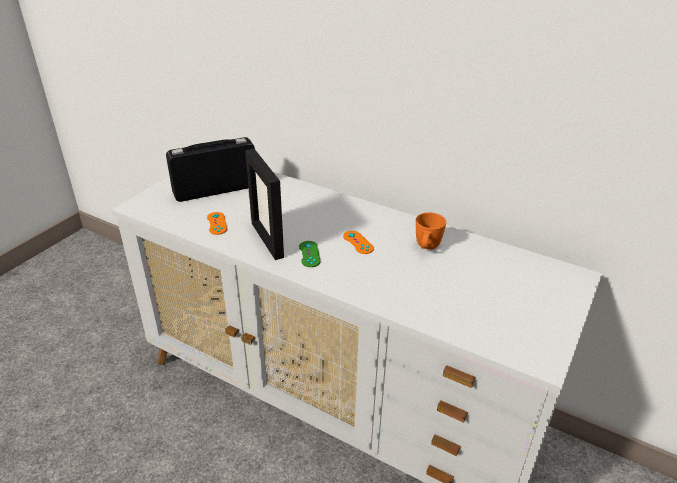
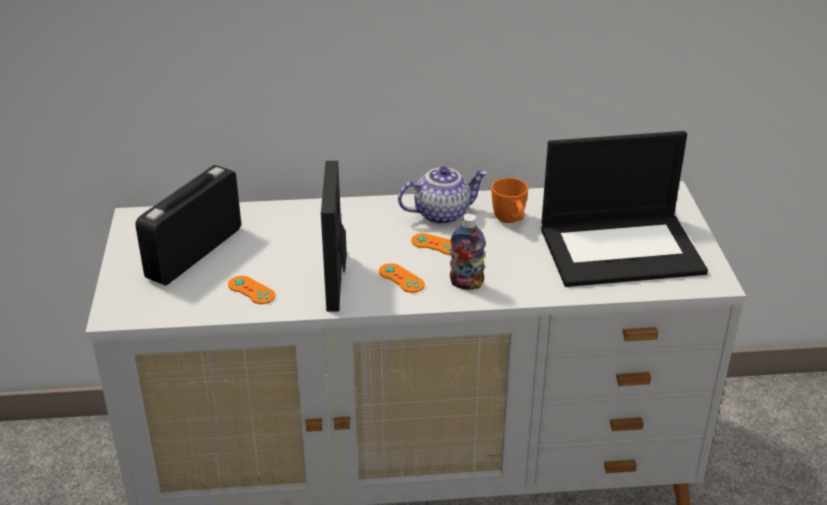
camera: 35 degrees left, 0 degrees up
(268, 239) = (336, 282): picture frame -> picture frame turned 60 degrees clockwise
(309, 254) = (401, 278): green game controller -> orange game controller
(346, 276) = (466, 284): none -> bottle
(386, 224) = (442, 213): none -> teapot
(490, 302) = (622, 249): none -> laptop

